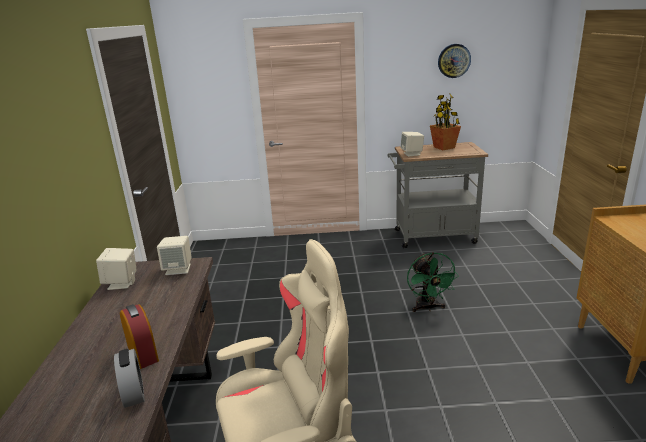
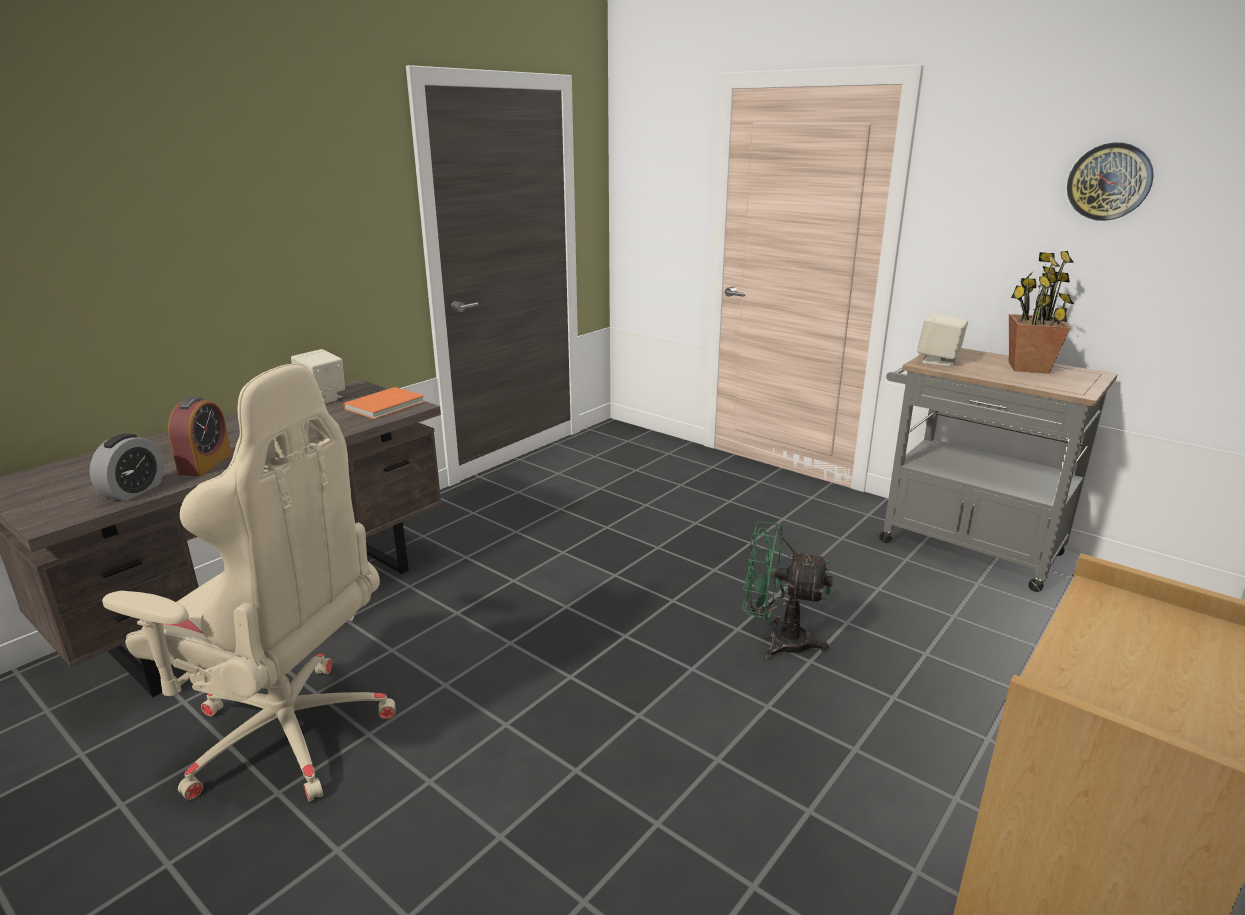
camera: 40 degrees right, 0 degrees up
(178, 269) = (387, 405): beige speaker -> orange book
(428, 307) = (777, 640): green fan -> green fan turned 75 degrees clockwise

